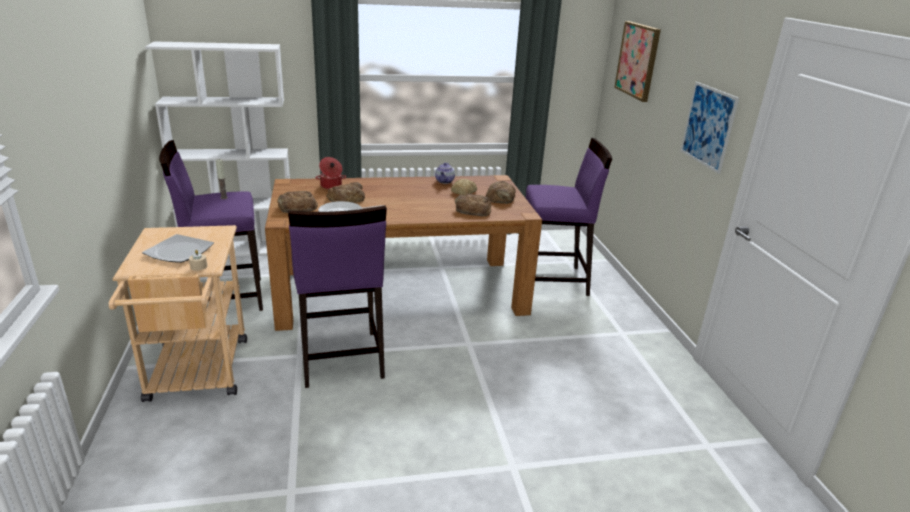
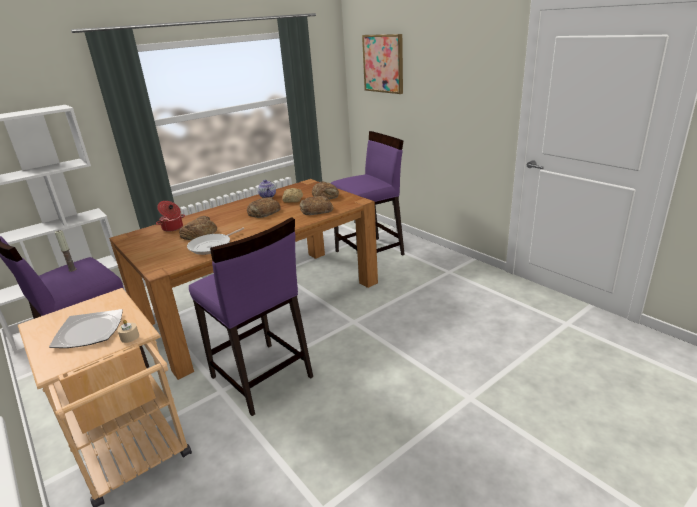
camera: 25 degrees left, 0 degrees up
(297, 207) = (160, 254): bread -> bread (263, 212)
(708, 126) = (474, 96): picture -> none

